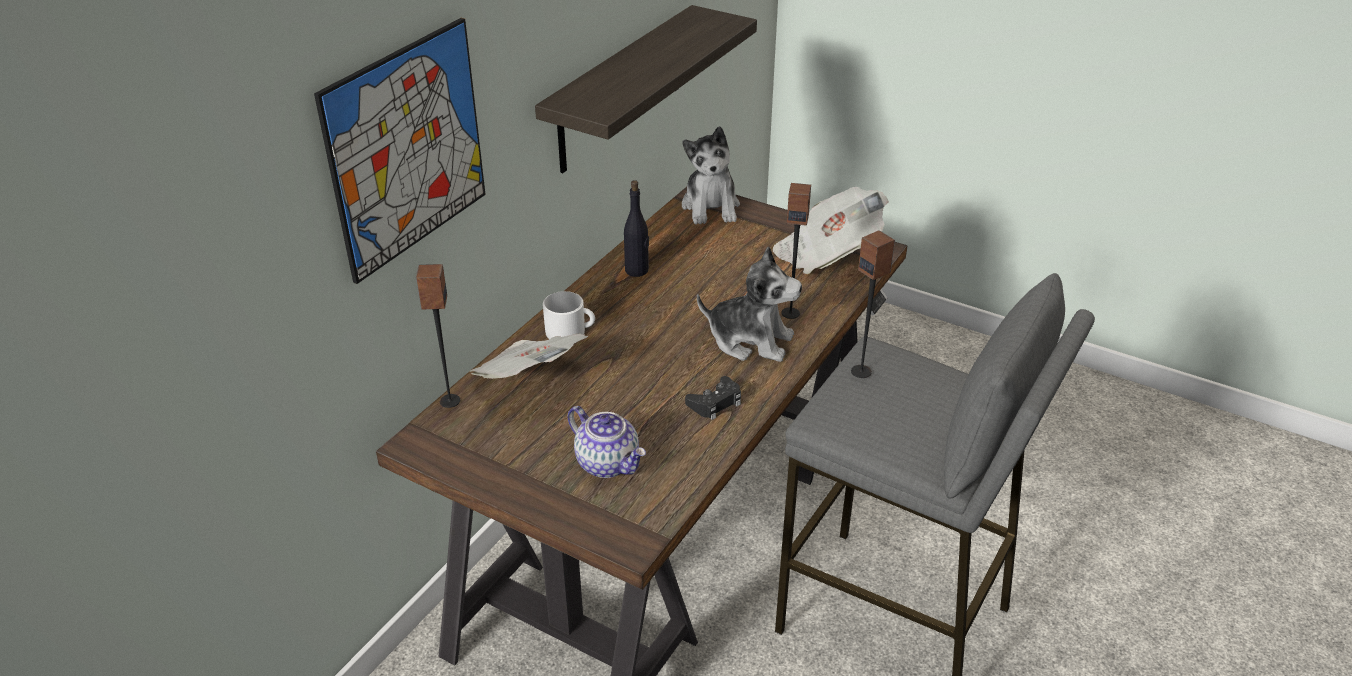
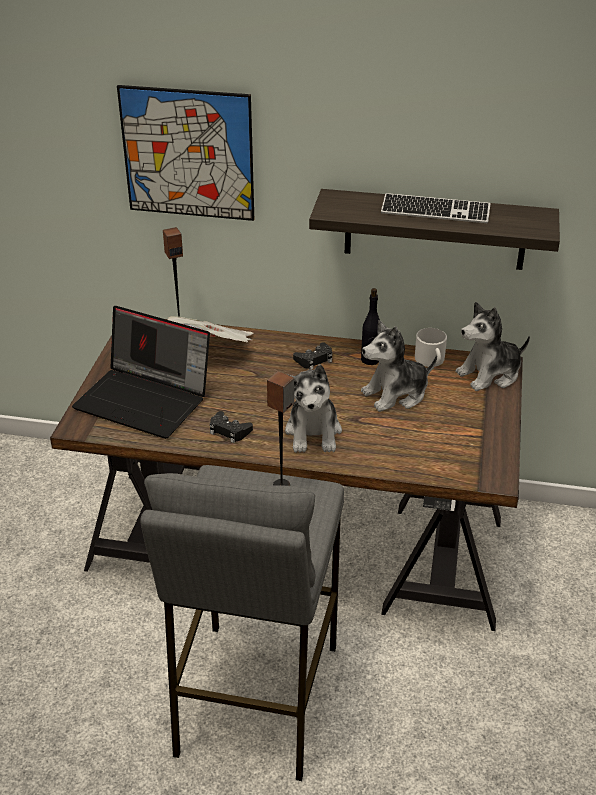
camera: 70 degrees right, 0 degrees up
(570, 331) = (276, 350): white mug -> white mug (431, 360)
(608, 463) = (146, 400): teapot -> laptop
(610, 308) = (314, 360): none -> black game controller
(651, 57) = (435, 211): none -> keyboard
(711, 270) = (396, 394): none -> plush toy
(790, 313) = (363, 445): speaker -> none
(827, 254) = (465, 450): newspaper -> none

